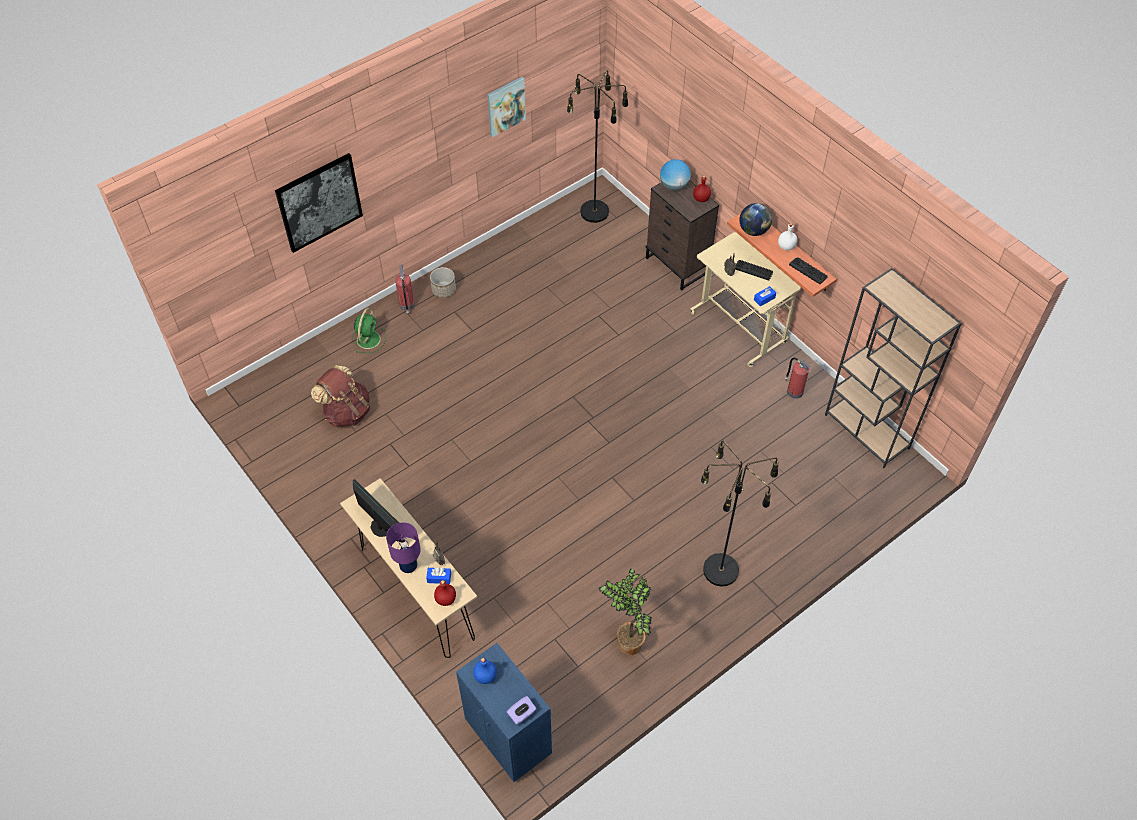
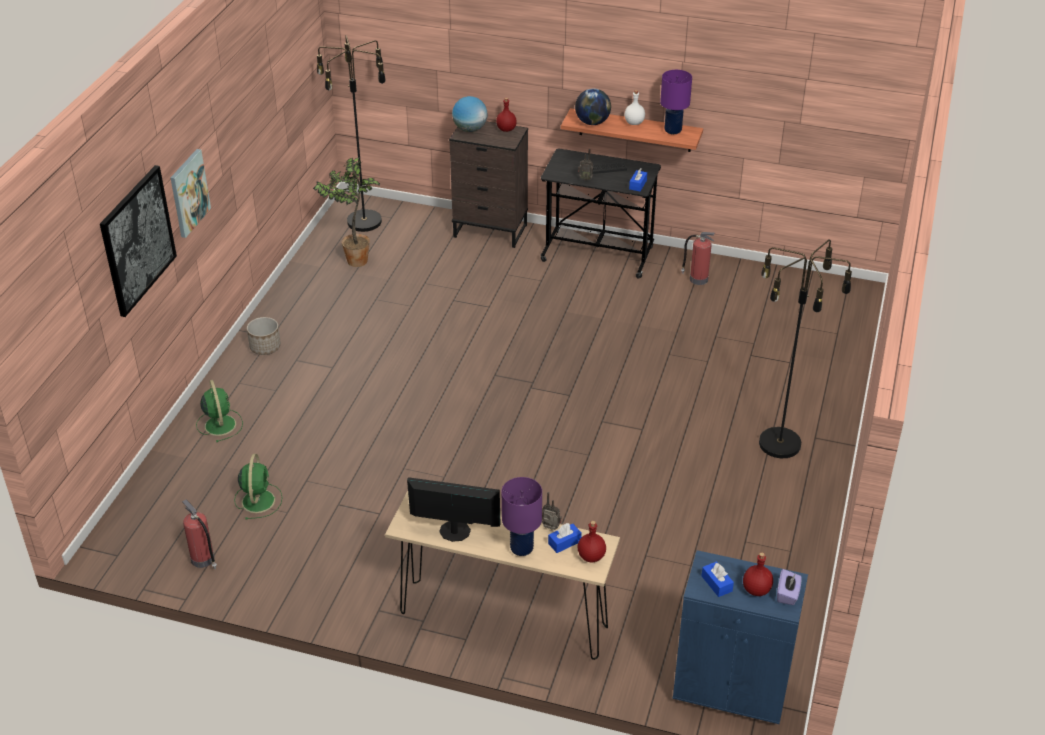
camera: 35 degrees left, 15 degrees down
(346, 412) = (258, 500): brown backpack -> green fan
(407, 305) = (235, 377): fire extinguisher -> fire extinguisher (203, 559)
(485, 676) = (716, 583): blue bottle -> blue tissue box
(505, 106) = (265, 97): picture -> picture (189, 193)
(505, 697) = (756, 589): none -> red bottle
(627, 642) = (758, 546): potted plant -> potted plant (354, 260)
(738, 328) = (598, 254): beige desk -> black desk
(808, 270) = (672, 131): keyboard -> purple table lamp
(867, 431) = (791, 280): bookcase -> none

